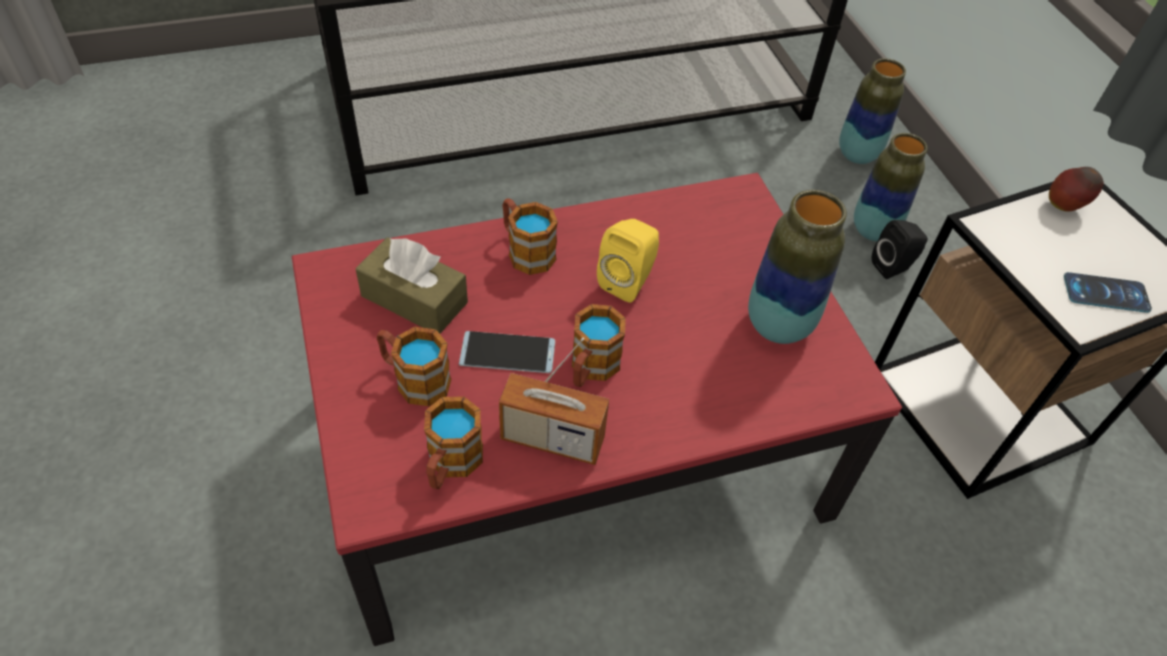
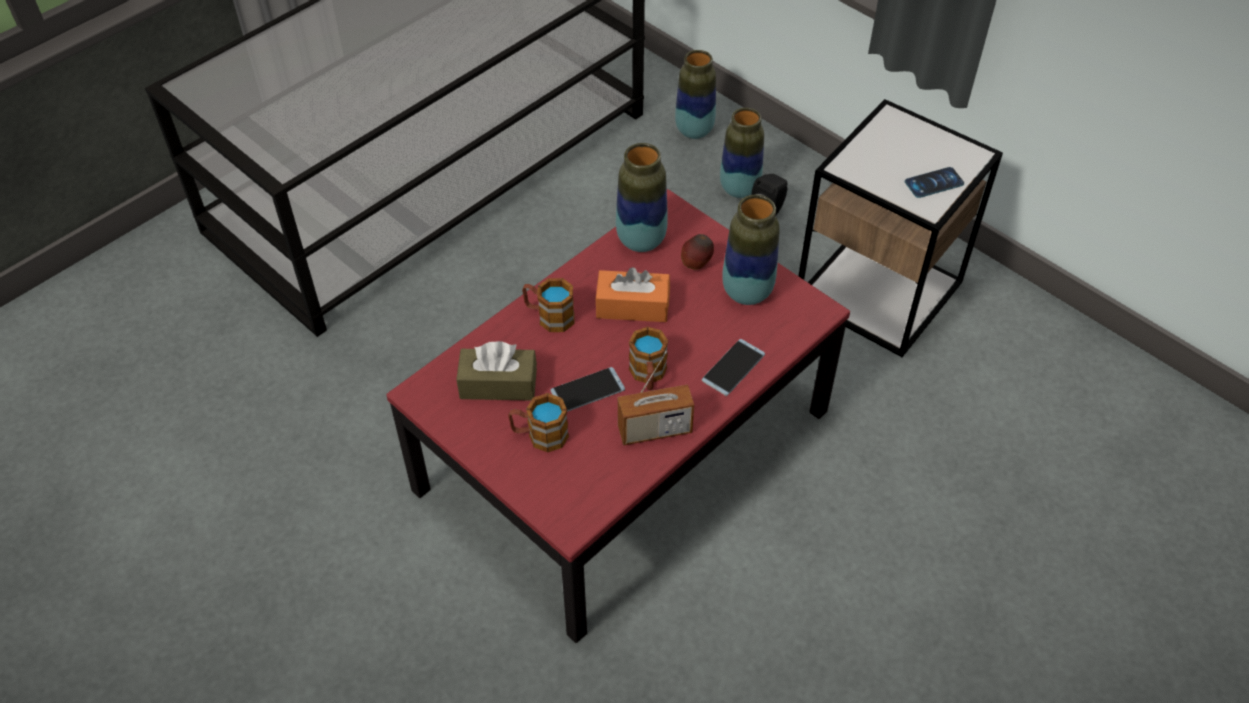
camera: 25 degrees left, 0 degrees up
(451, 464) = (603, 475): mug -> none
(628, 281) = (632, 306): yellow speaker -> orange tissue box
(688, 214) = (641, 240): none -> vase
(702, 408) = (733, 367): none -> phone
(1064, 207) = (882, 133): apple -> apple (696, 264)

